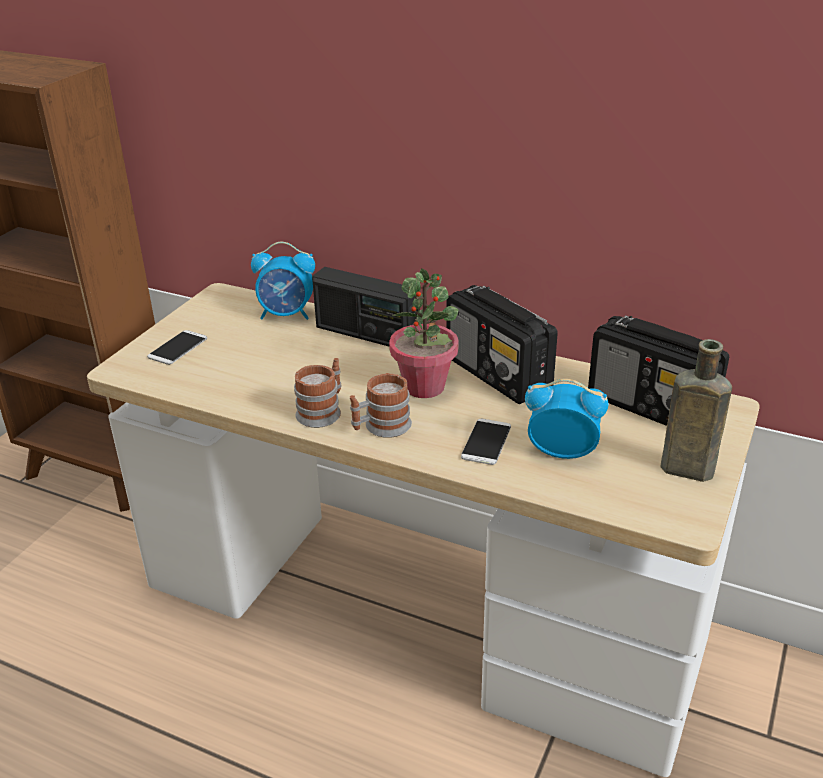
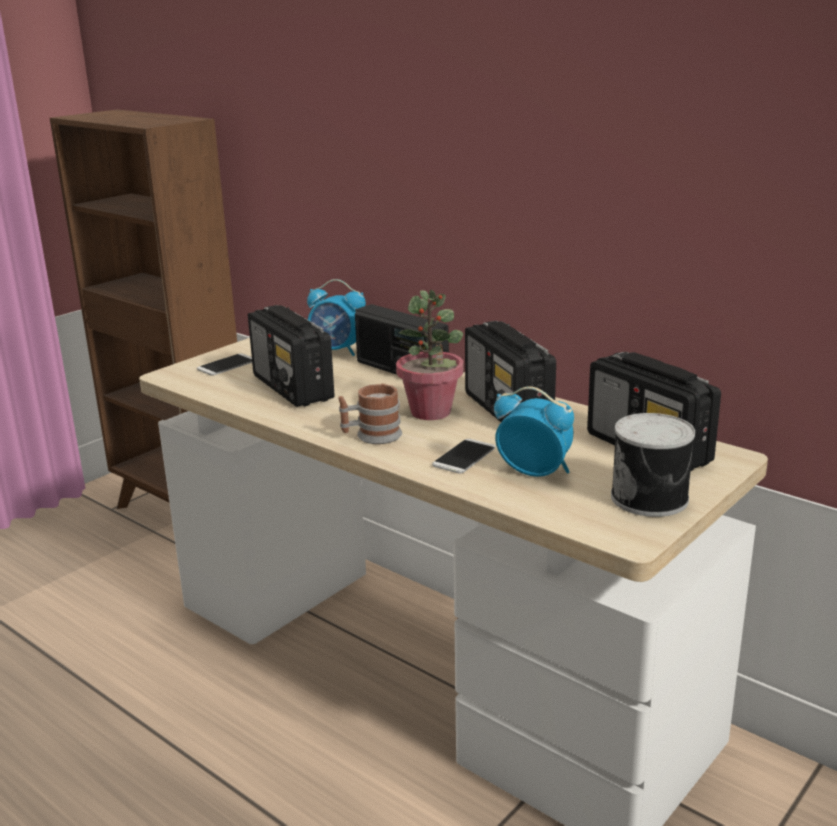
camera: 15 degrees right, 10 degrees down
(266, 372) = (293, 388): none -> radio
(323, 411) = (326, 419): mug -> none
(683, 469) = (651, 498): brown bottle -> can

